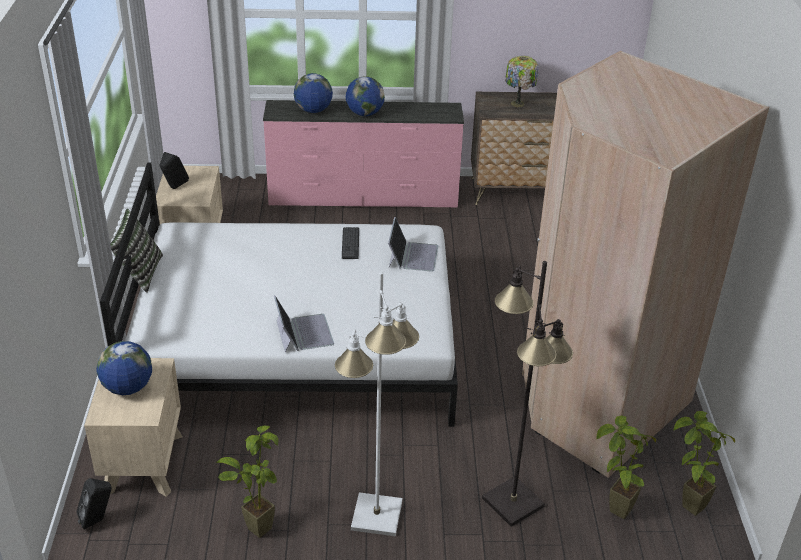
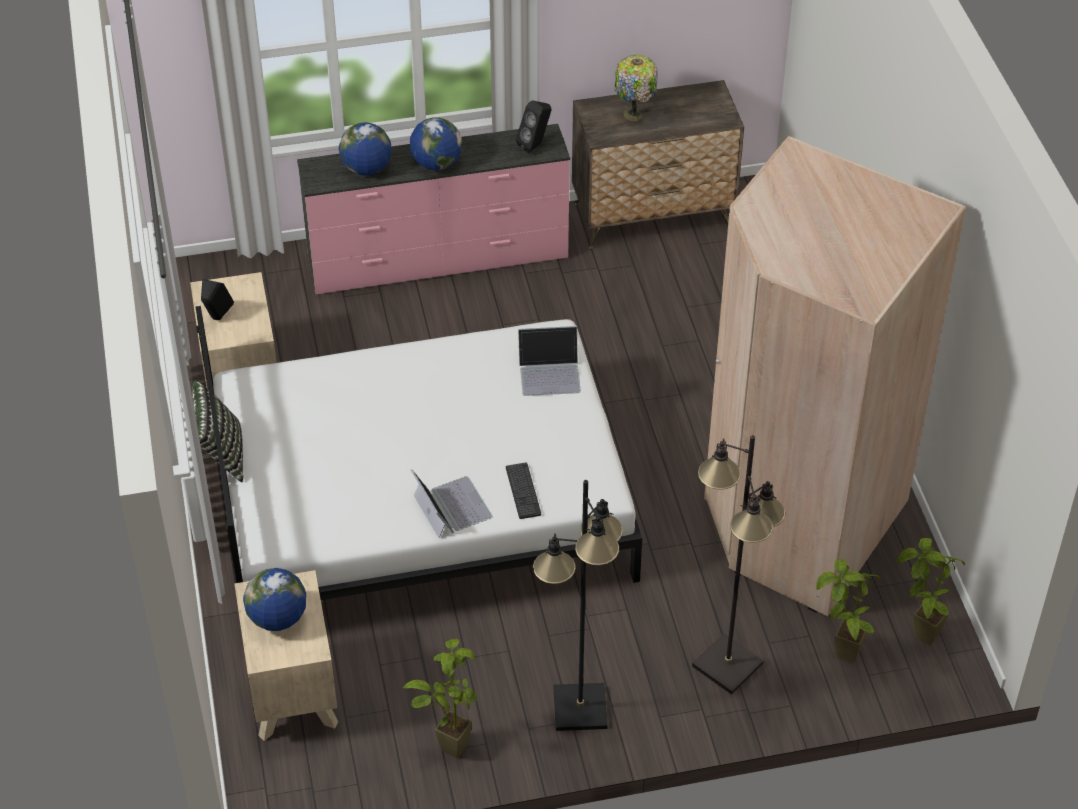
camera: 10 degrees left, 10 degrees up
(98, 520) = (268, 770): black speaker -> black speaker (535, 145)
(350, 243) = (468, 366): keyboard -> keyboard (523, 491)
(376, 516) = (579, 709): white floor lamp -> black floor lamp
(412, 255) = (550, 372): laptop -> laptop turned 90 degrees clockwise

